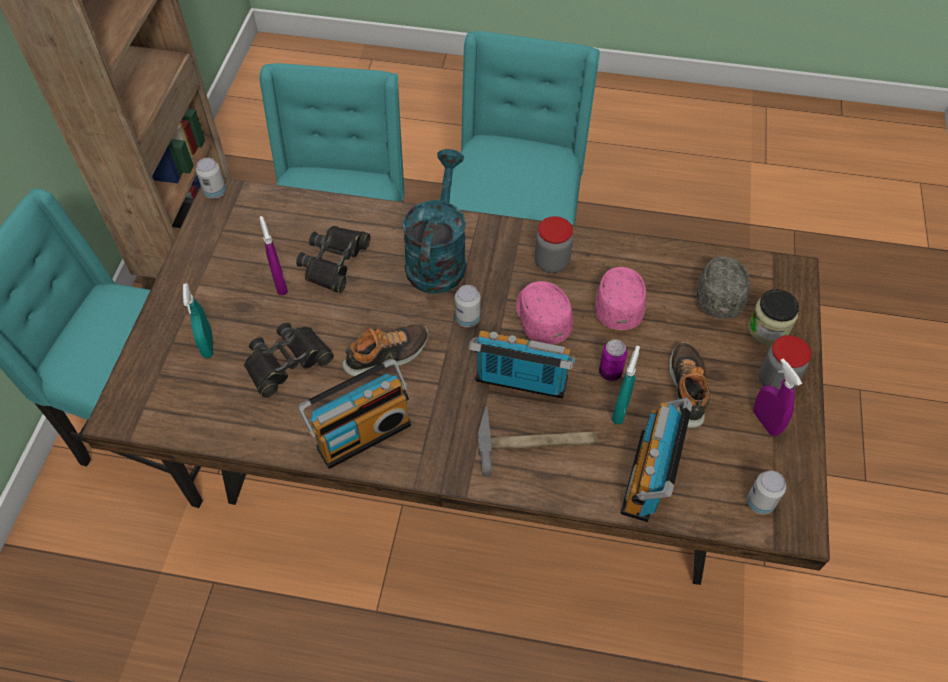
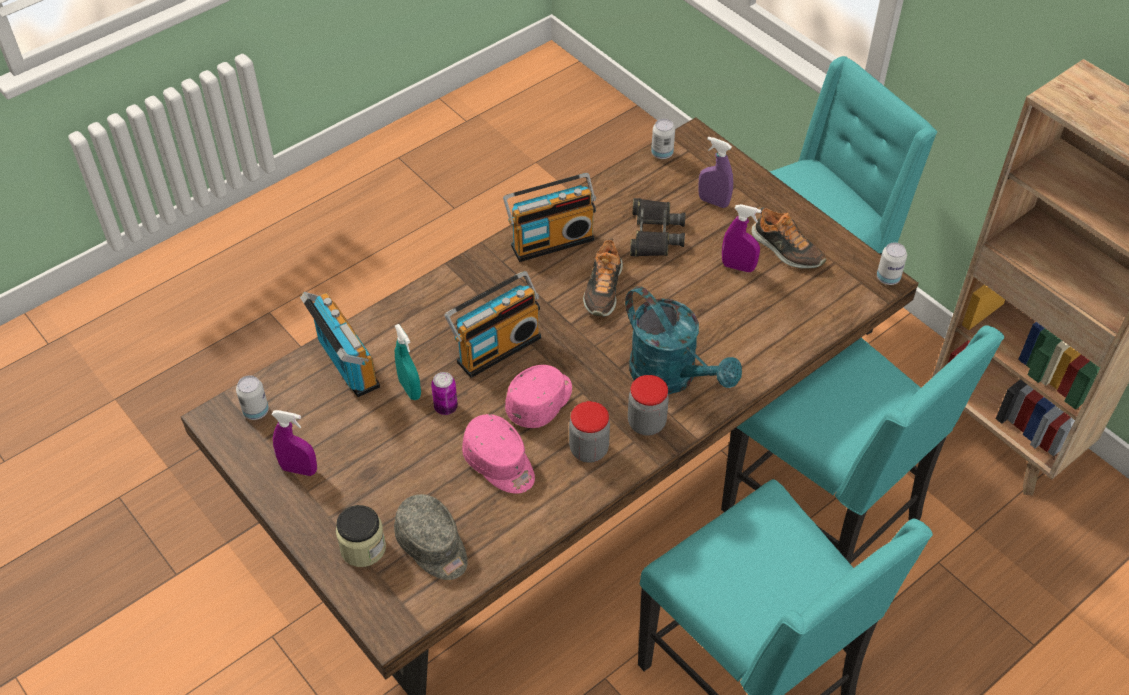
camera: 130 degrees right, 5 degrees down
(207, 345) = (713, 202): turquoise spray bottle -> purple spray bottle
(334, 262) = (731, 310): black binoculars -> none
(362, 433) = (551, 240): radio -> radio turned 120 degrees counterclockwise
(467, 319) = (588, 355): can -> can (662, 153)
(536, 441) = (442, 325): hammer -> none
(541, 317) = (541, 402): pink cap -> pink cap turned 75 degrees counterclockwise
(688, 389) = (378, 444): shoe -> shoe (786, 250)
(776, 381) = (318, 508): jar -> jar (646, 423)

